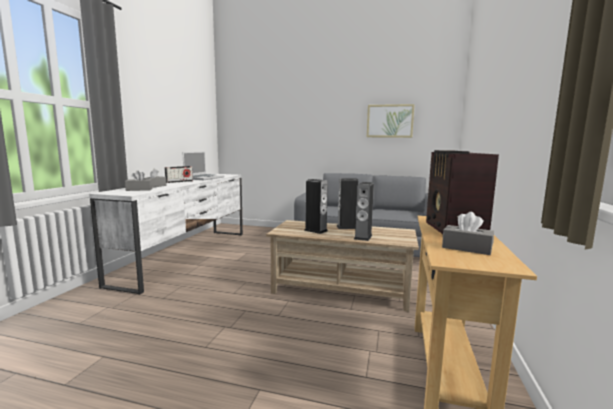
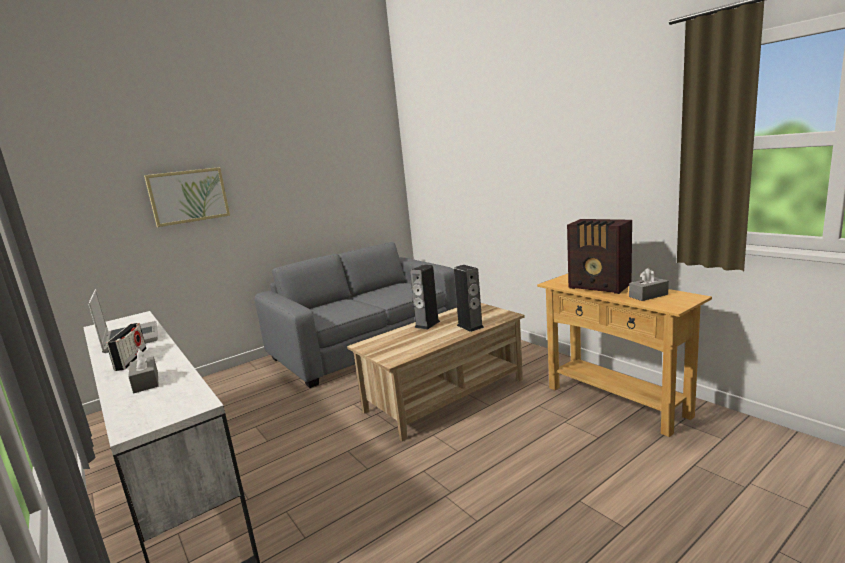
camera: 50 degrees left, 5 degrees up
(139, 189) = (161, 396): grey tissue box -> none
(315, 230) = (417, 341): speaker -> none
(390, 121) = (333, 180): picture -> picture (188, 196)

